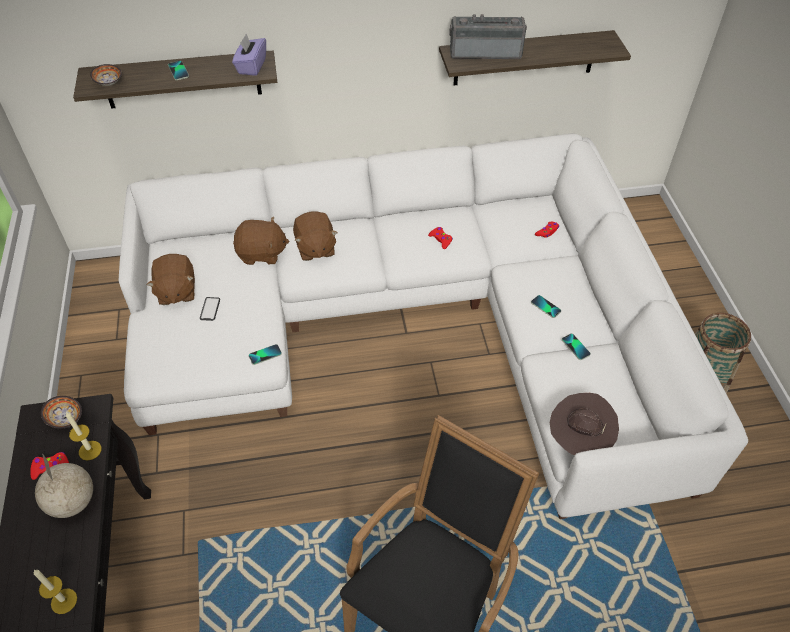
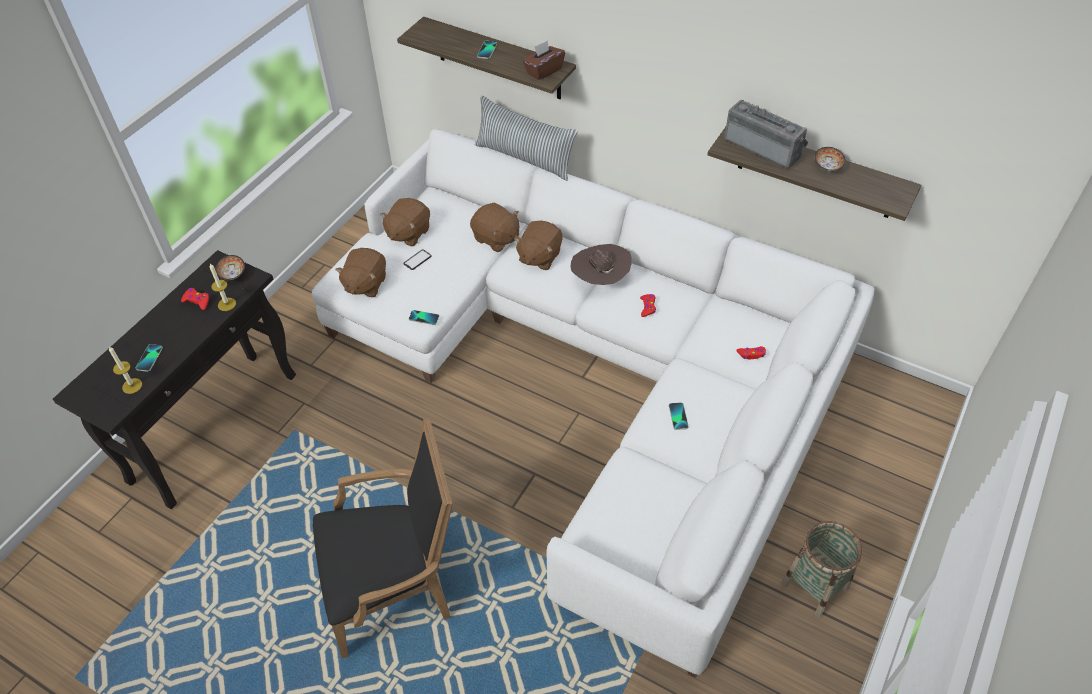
camera: 40 degrees right, 0 degrees up
(73, 501) = (189, 330): globe -> none
(108, 83) = (429, 38): bowl -> bowl (827, 167)
(178, 358) = (365, 284): none -> brown plush toy
(244, 168) = (524, 158): none -> pillow
(251, 66) = (543, 71): purple tissue box -> brown tissue box
(575, 347) = (668, 465): phone -> phone (149, 358)
(578, 439) = (588, 536): brown hat -> brown hat (600, 280)

